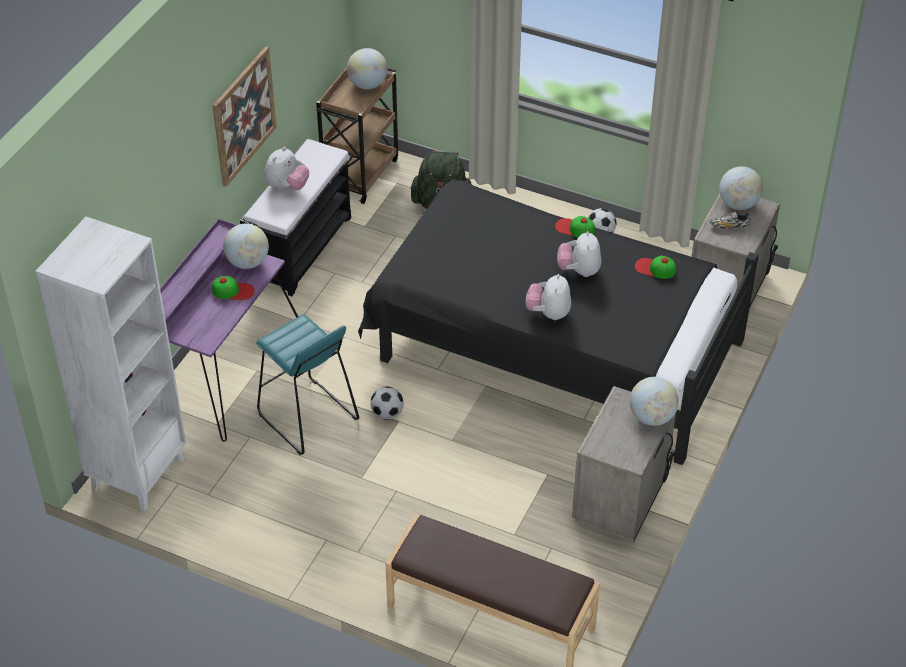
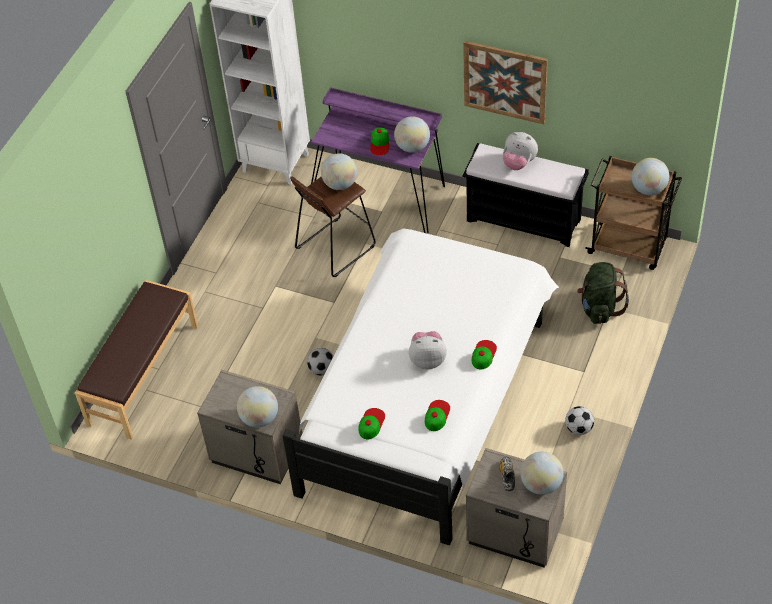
camera: 90 degrees right, 5 degrees up
(290, 333) = (340, 184): none -> globe
(307, 417) = (334, 247): turquoise stool -> brown stool
(387, 414) = (341, 294): football -> football (322, 369)
(548, 313) = (373, 341): plush toy -> none
(550, 346) = (426, 397): black bed -> white bed
(665, 319) = (371, 423): none -> cap

